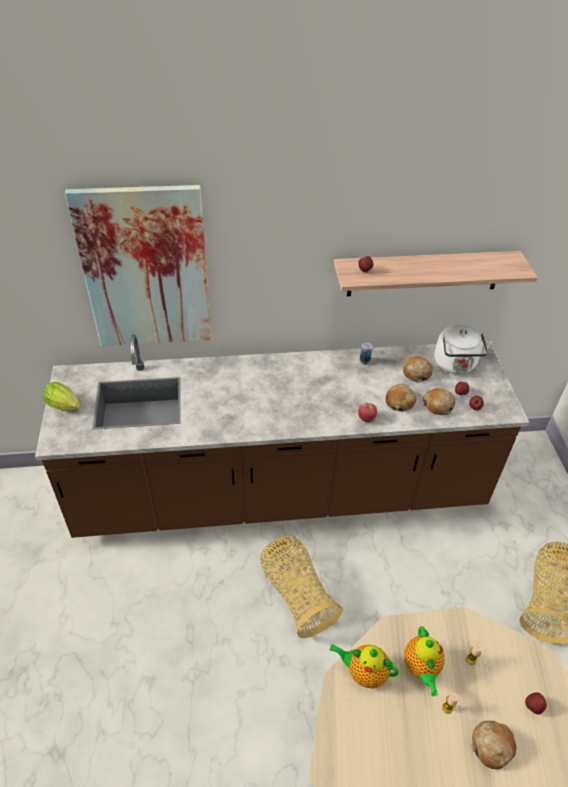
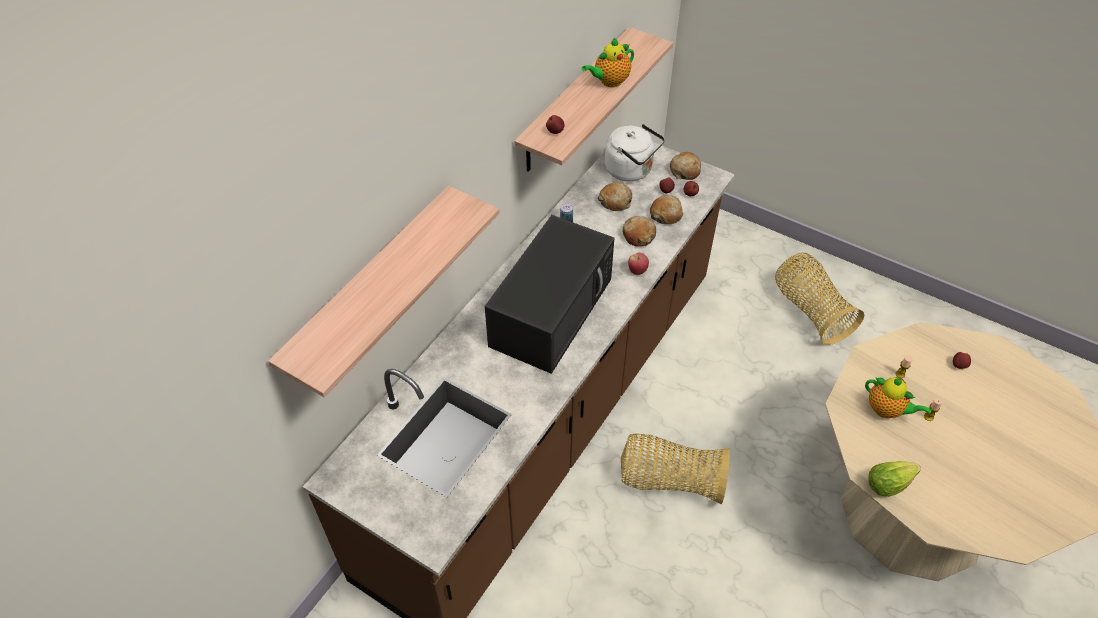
camera: 50 degrees left, 5 degrees up
(65, 406) = (386, 506): lettuce -> lettuce (890, 483)
(146, 270) = (370, 287): picture -> shelf
(284, 395) = (552, 310): none -> black microwave
(364, 672) = (866, 450): teapot -> teapot (609, 82)
(491, 746) = (972, 411): bread -> bread (685, 170)

